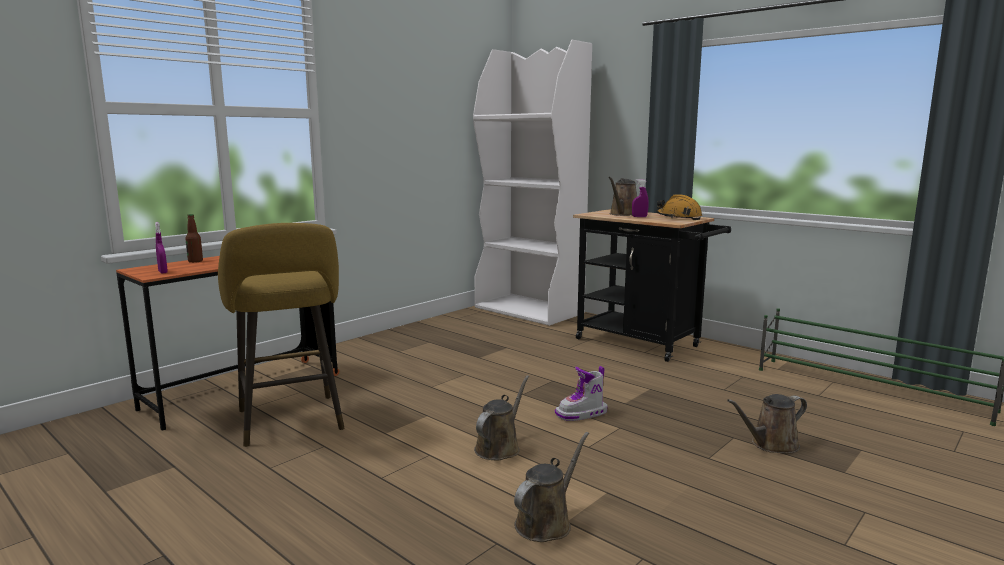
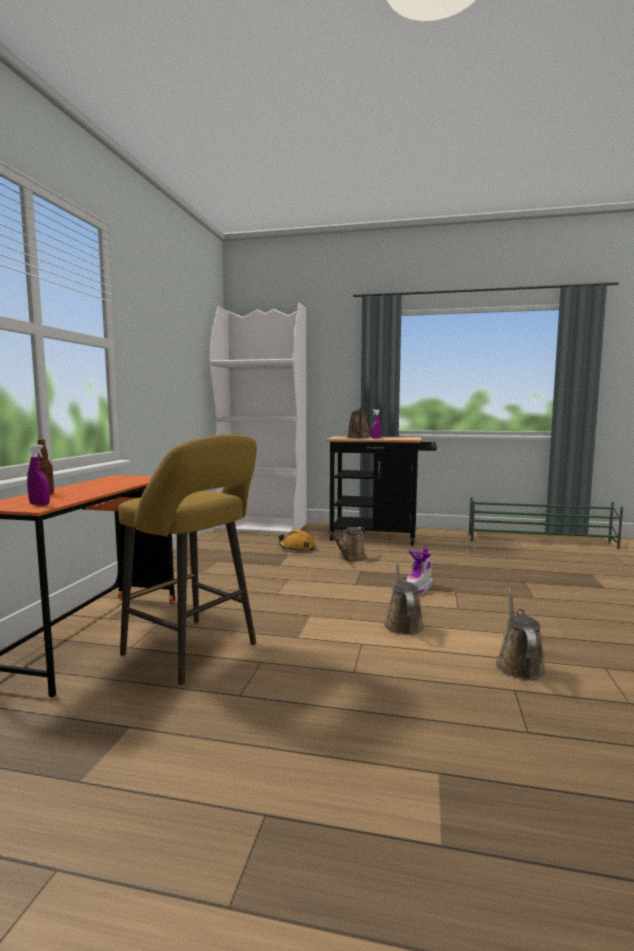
camera: 30 degrees left, 5 degrees down
(678, 217) = (401, 437): orange hard hat -> orange hard hat (297, 548)
(771, 445) = (549, 581): brown watering can -> brown watering can (350, 558)

